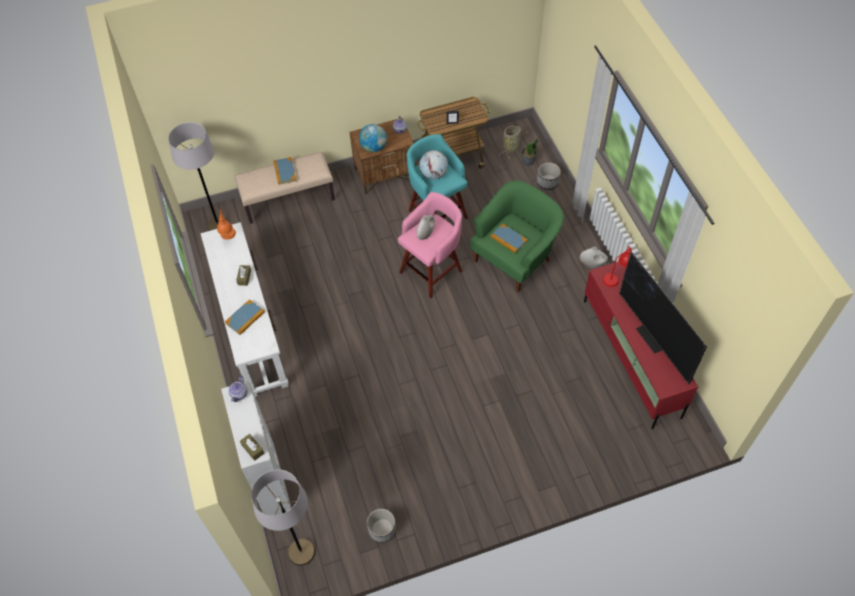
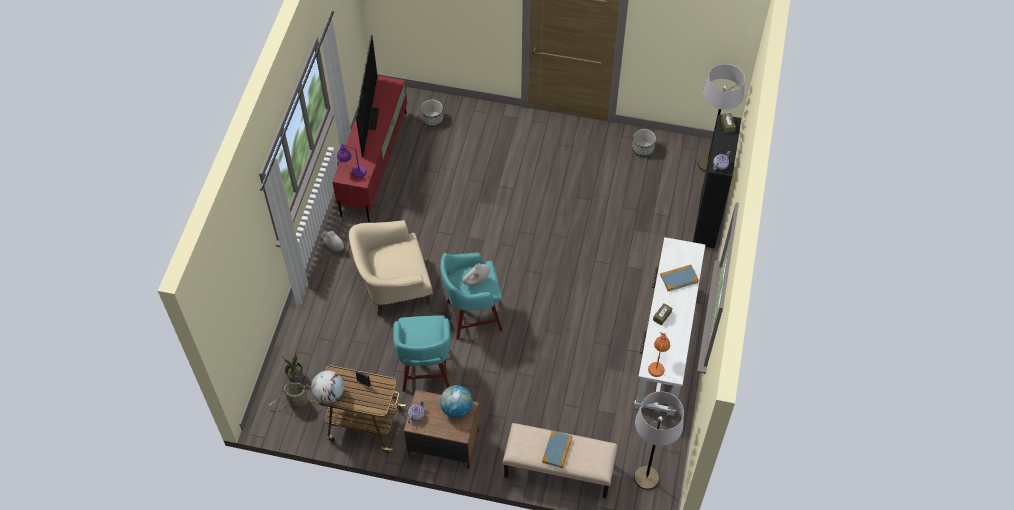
camera: 150 degrees left, 0 degrees up
(271, 482) = (708, 218): white cabinet -> black cabinet
(432, 271) = (472, 316): pink stool -> turquoise stool
(433, 174) = (425, 337): globe -> globe (329, 394)
(508, 239) = (402, 260): book -> none
(514, 259) = (393, 287): green armchair -> beige armchair
(547, 182) = (298, 344): planter -> planter (432, 119)
(616, 277) = (352, 171): red table lamp -> purple table lamp

